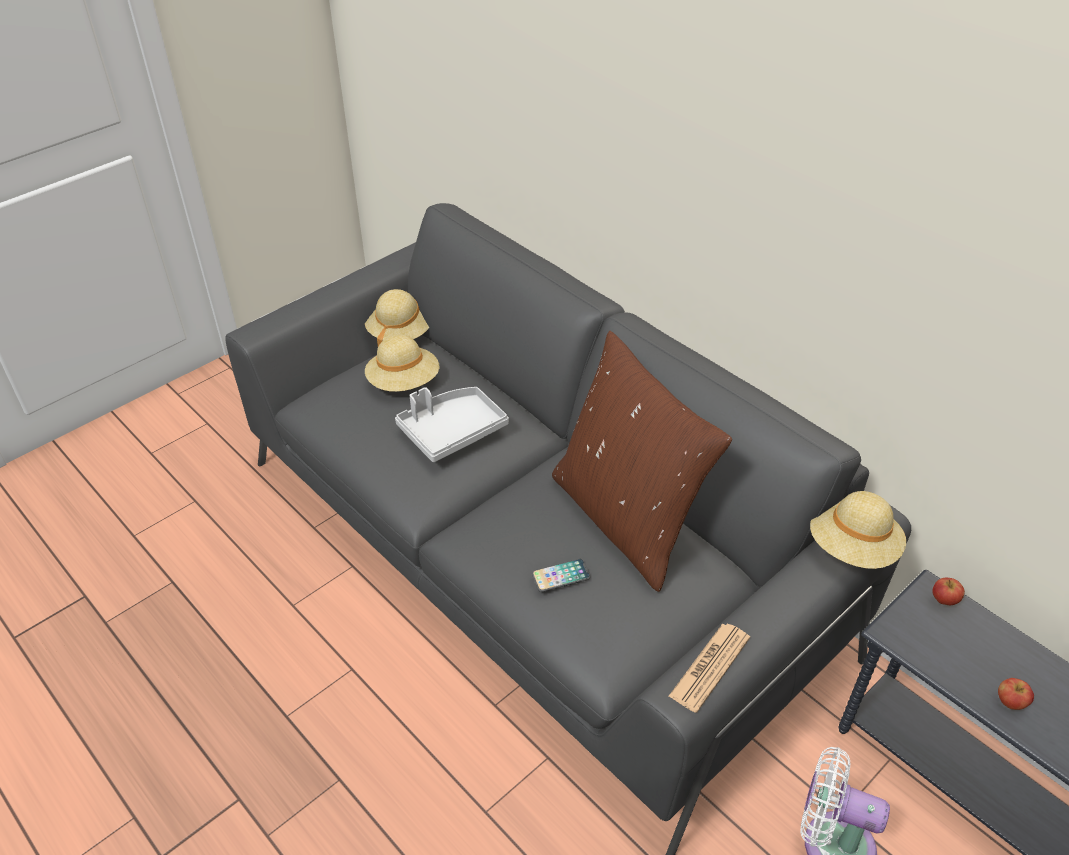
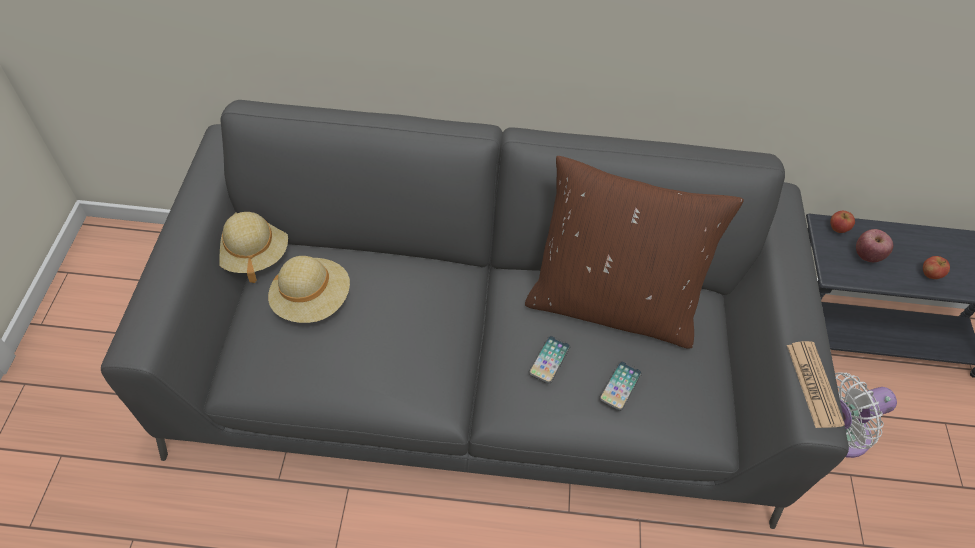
camera: 45 degrees left, 10 degrees up
(452, 431) = (407, 319): grey tray -> none
(526, 522) = (549, 360): none -> phone
(852, 548) = (794, 229): beige hat -> none
(950, 641) = (867, 255): none -> apple

